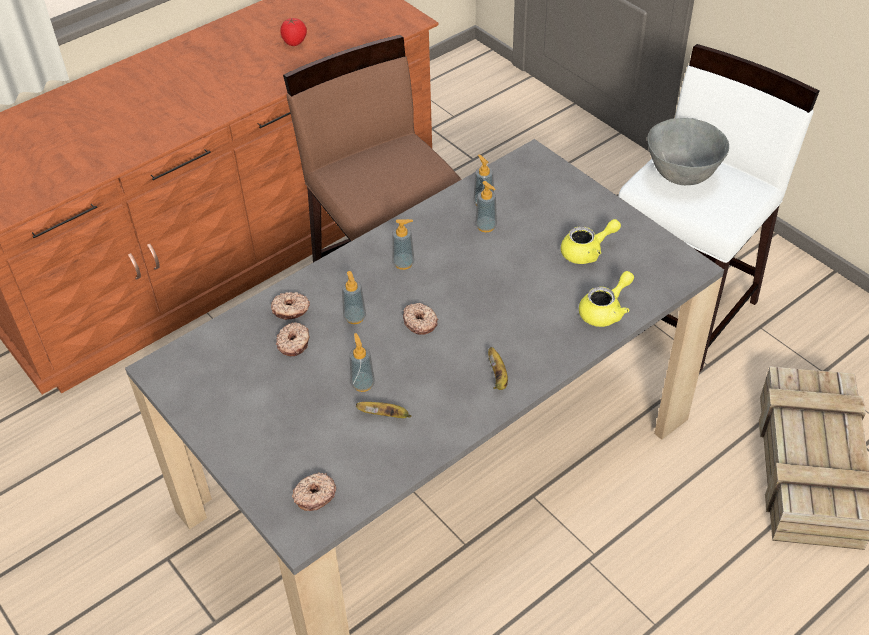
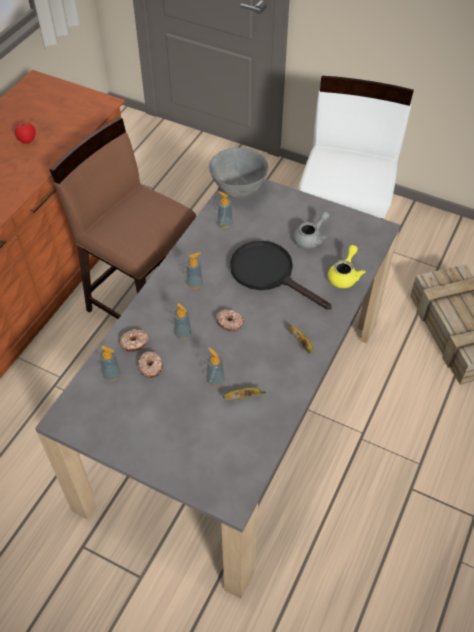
camera: 25 degrees left, 5 degrees up
(314, 495) = (227, 471): donut -> none
(486, 226) = (236, 240): soap dispenser -> soap dispenser (112, 374)
(505, 279) = (269, 273): none -> black frying pan
(587, 252) = (311, 238): yellow teapot -> grey teapot
(682, 175) = (335, 167): grey bowl -> grey bowl (239, 189)

